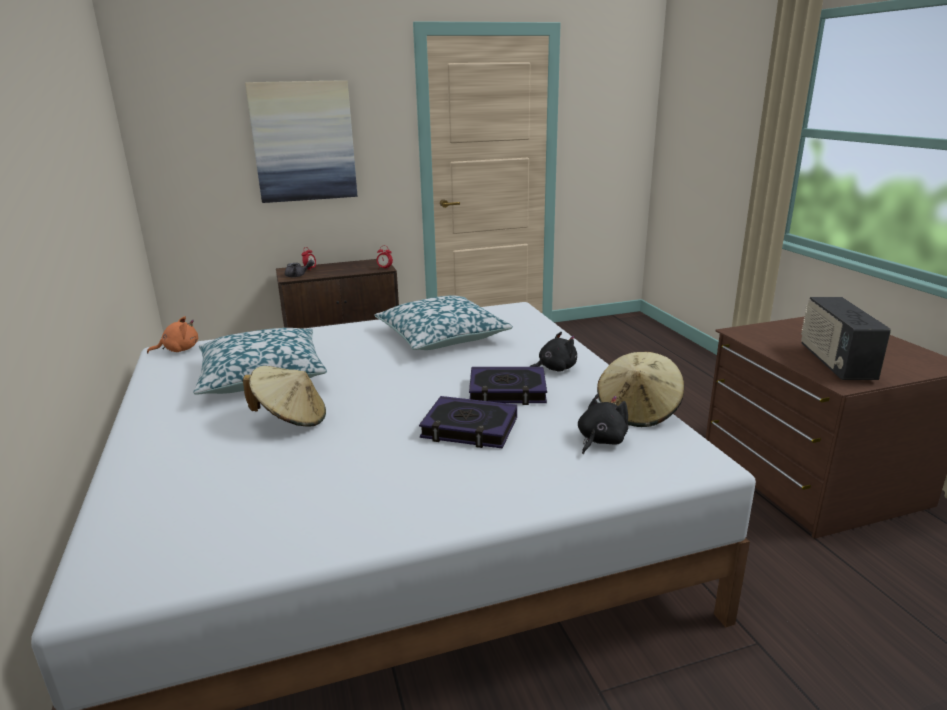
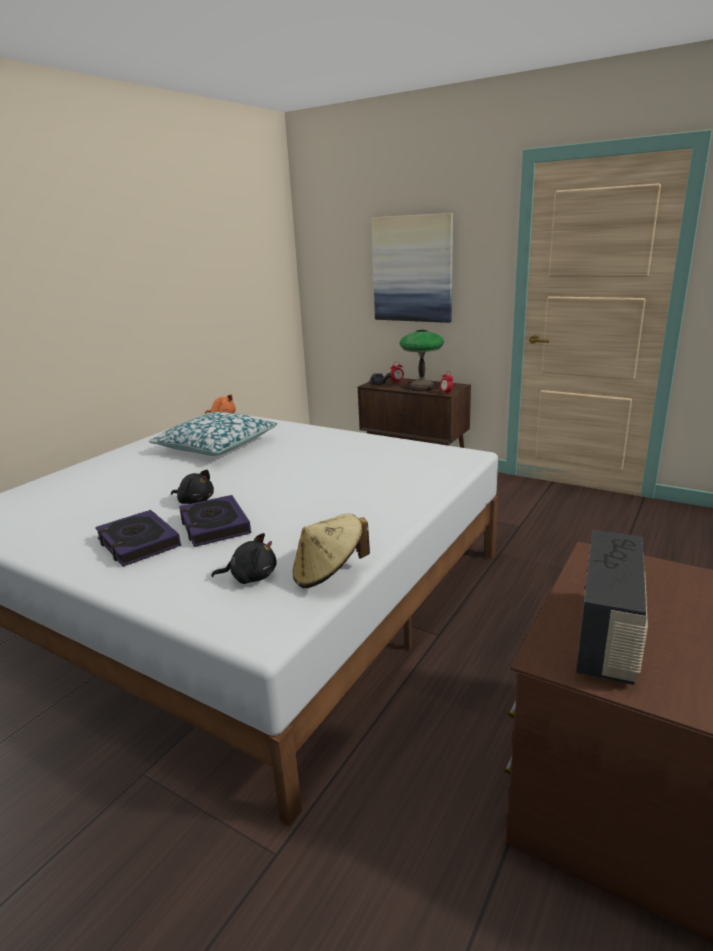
camera: 50 degrees right, 0 degrees up
(291, 419) = (167, 477): beige hat -> none
(348, 268) = (422, 387): none -> table lamp
(441, 336) = (360, 458): pillow -> none
(507, 391) = (294, 514): book -> book (138, 543)
(554, 368) = (365, 513): black plush toy -> black plush toy (195, 501)
(834, 363) = (608, 637): radio -> radio turned 150 degrees clockwise

